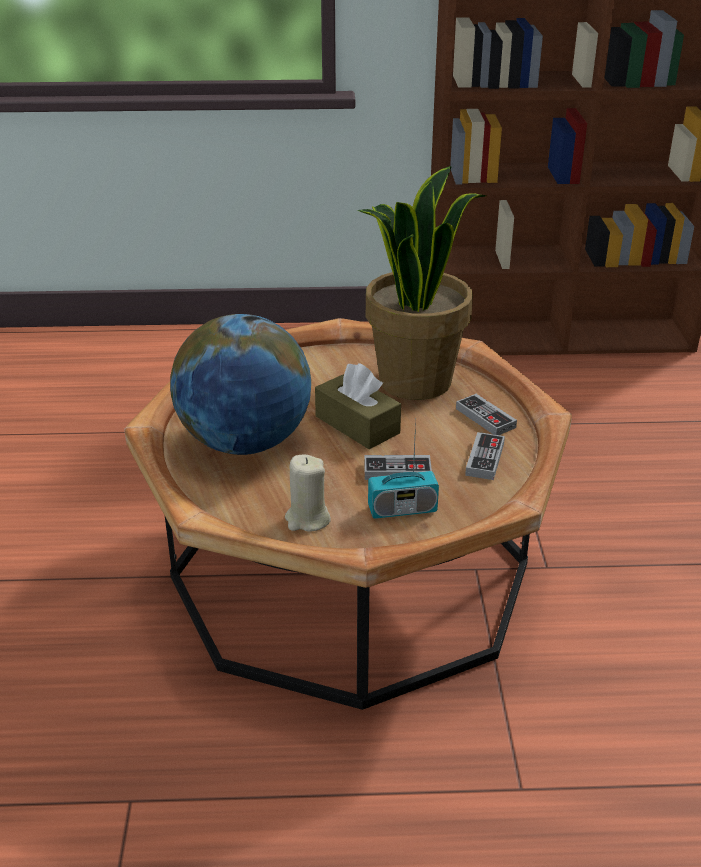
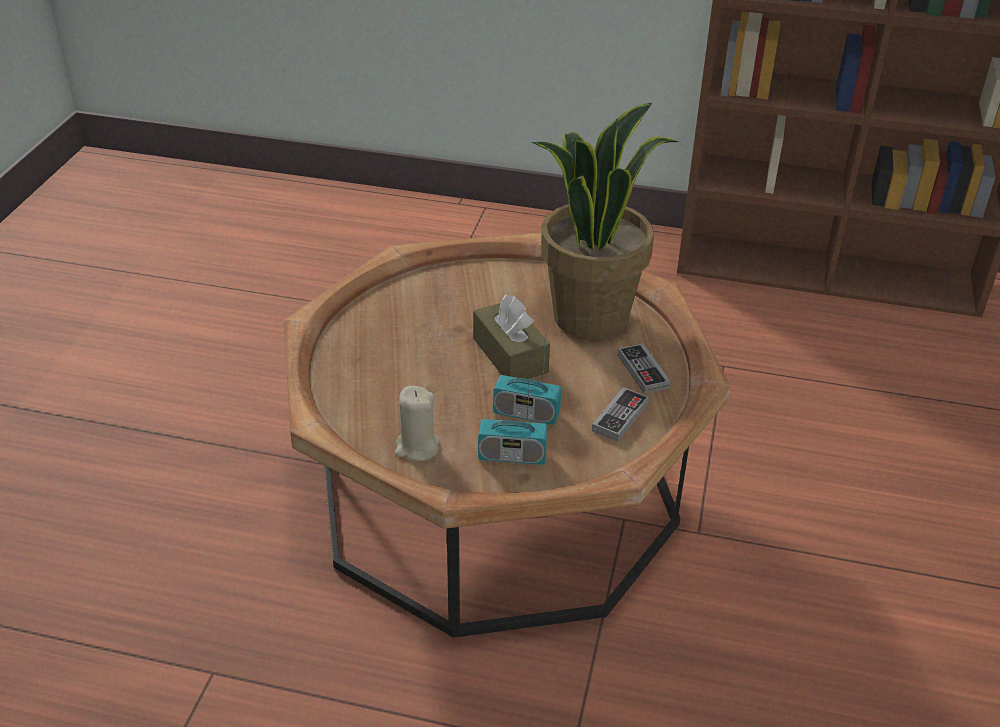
camera: 15 degrees right, 5 degrees up
(245, 442) = (393, 354): globe -> none
(397, 471) = (526, 413): game controller -> radio

